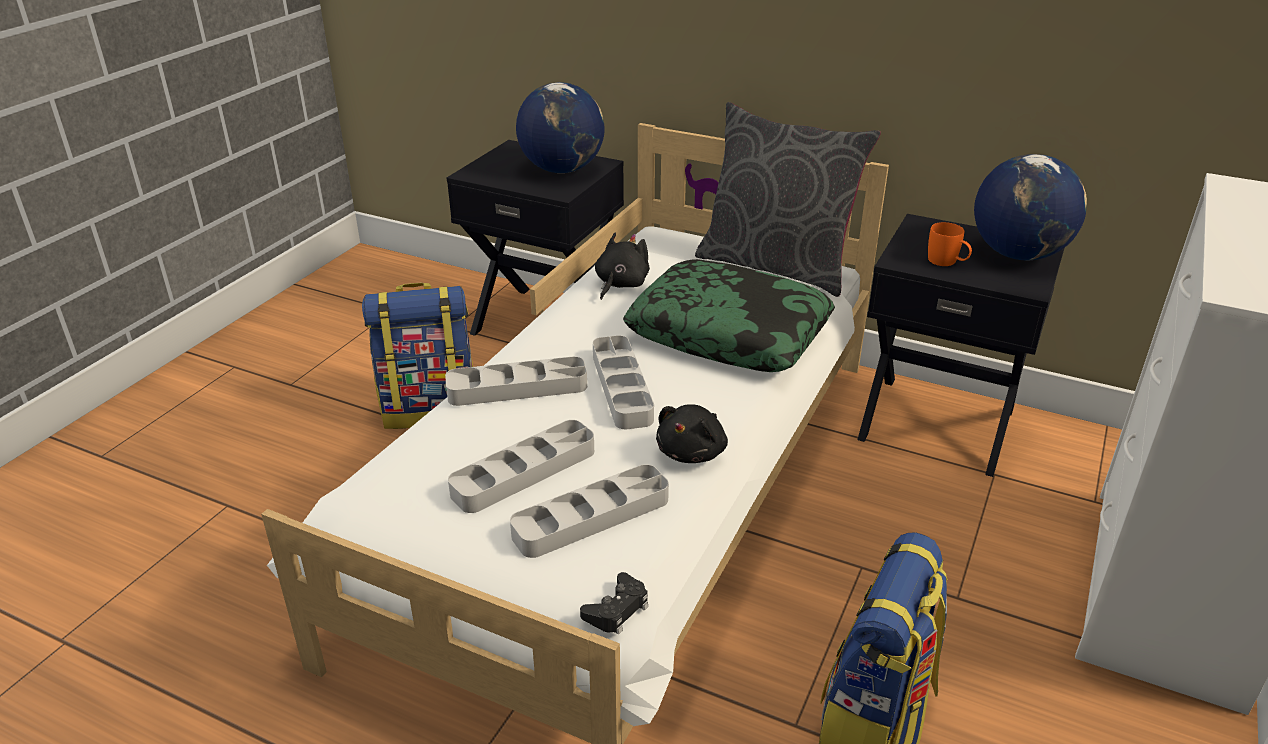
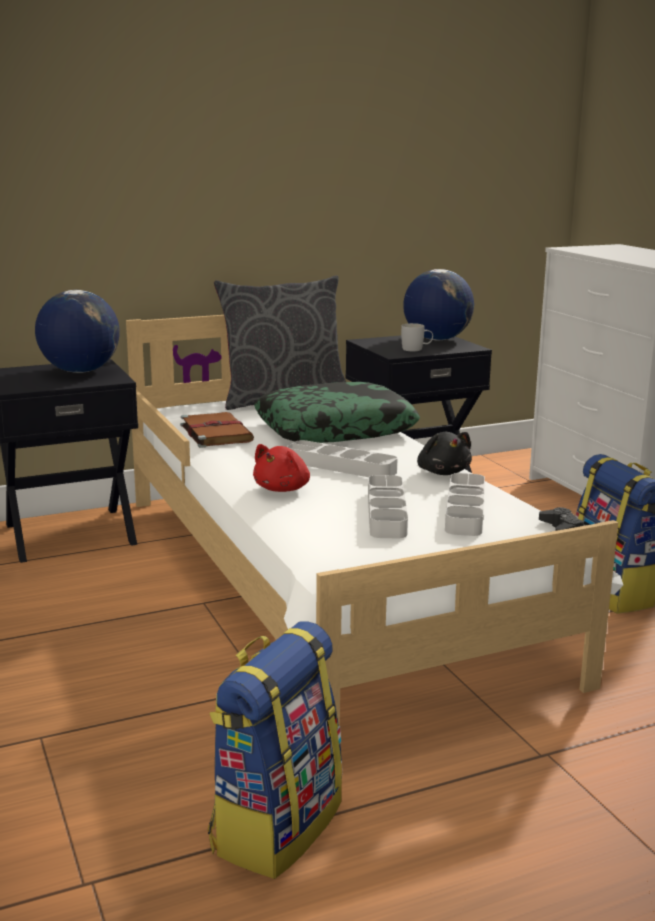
camera: 50 degrees left, 15 degrees down
(430, 409) = (88, 610): backpack -> backpack (275, 825)
(517, 388) = (283, 489): grey tray -> red plush toy
(620, 284) = (215, 433): black plush toy -> brown book
(947, 262) = (416, 349): orange mug -> white mug

